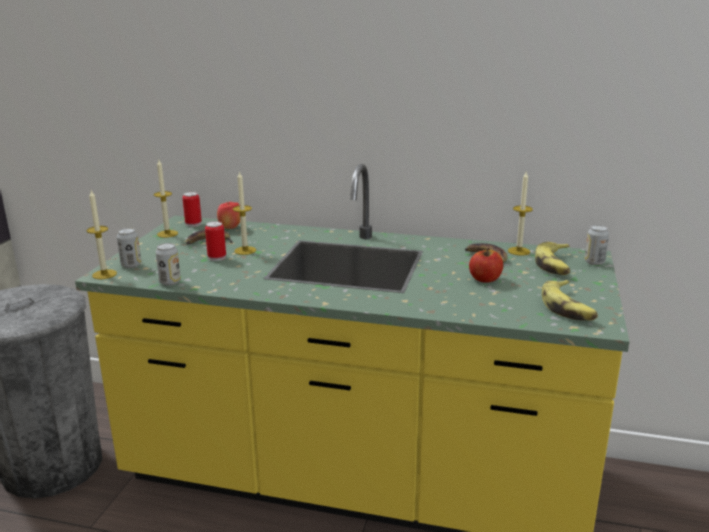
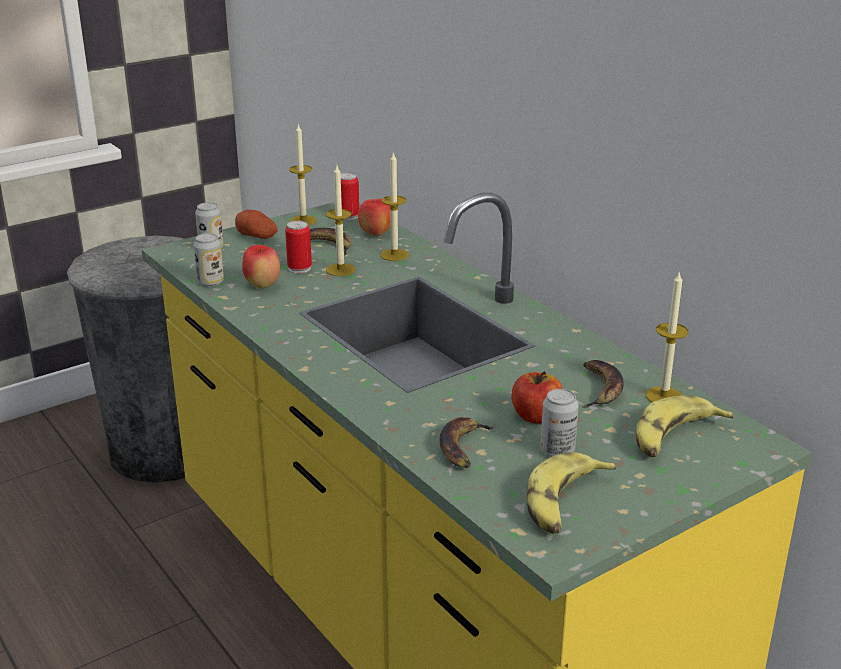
camera: 40 degrees right, 5 degrees up
(104, 274) = (173, 251): candle -> candle (394, 255)
(151, 250) = (257, 236): none -> potato
(211, 273) = (262, 286): none -> apple
(481, 304) = (464, 447): none -> banana
(594, 262) = (744, 458): can -> can (557, 451)

